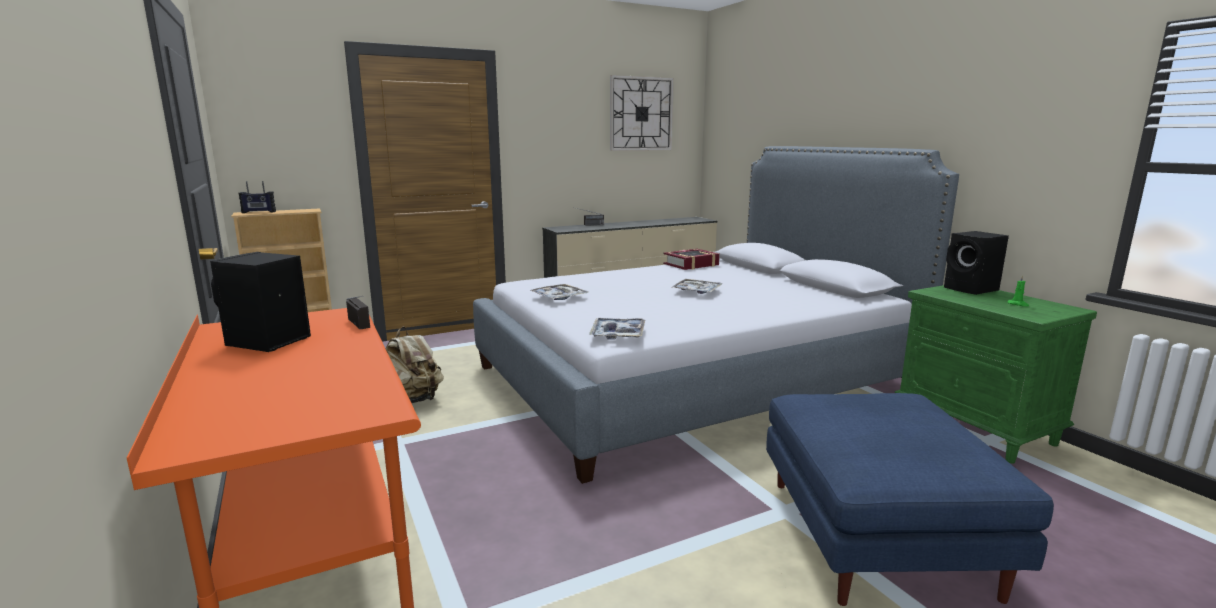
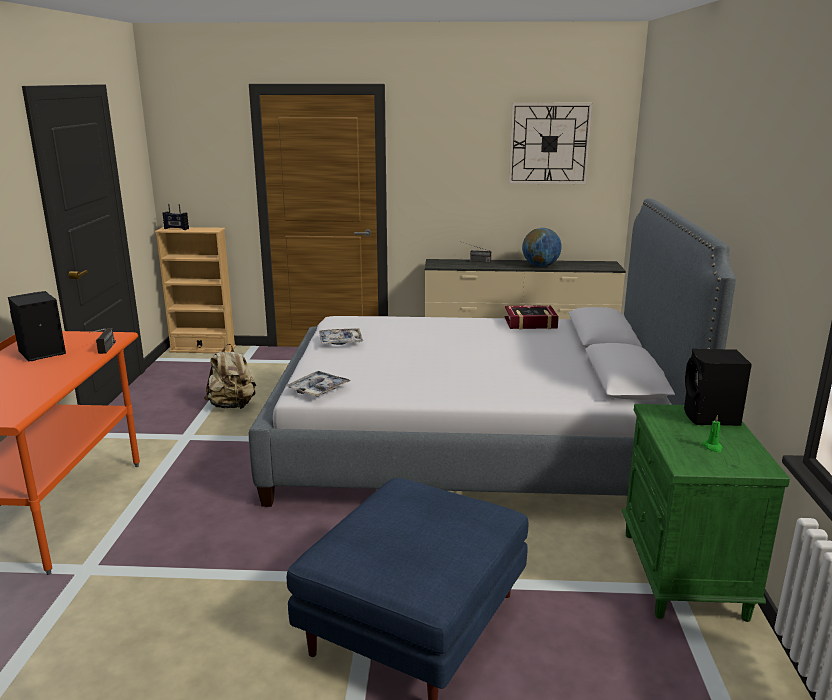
camera: 30 degrees right, 5 degrees up
(649, 223) = (540, 266): none -> globe
(697, 291) = (467, 357): tray -> none

